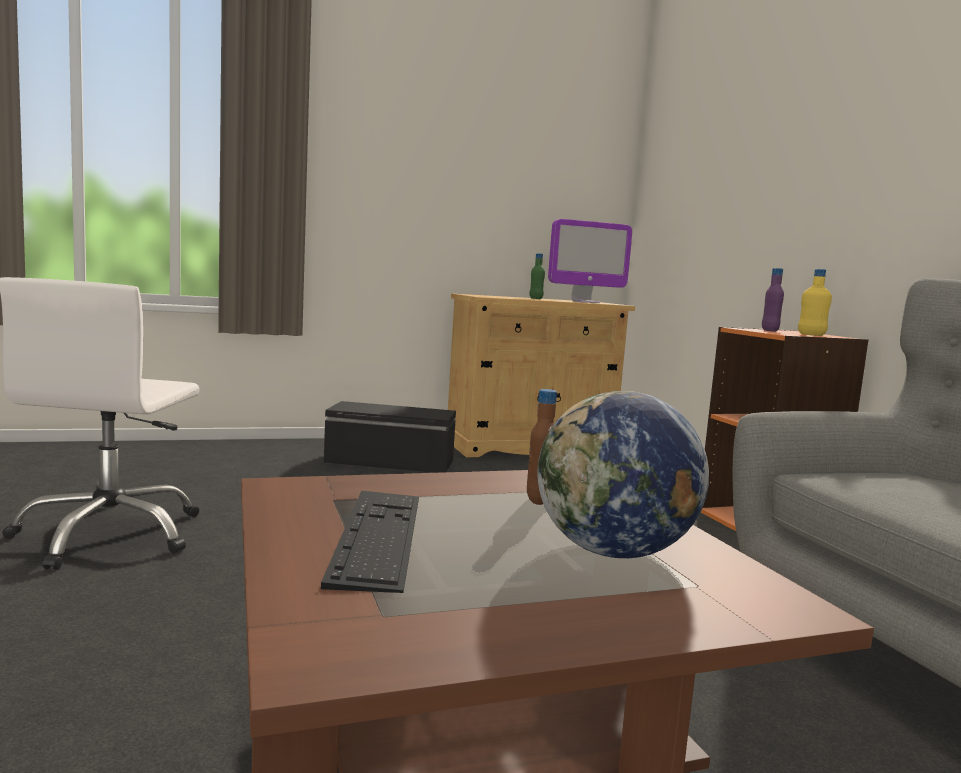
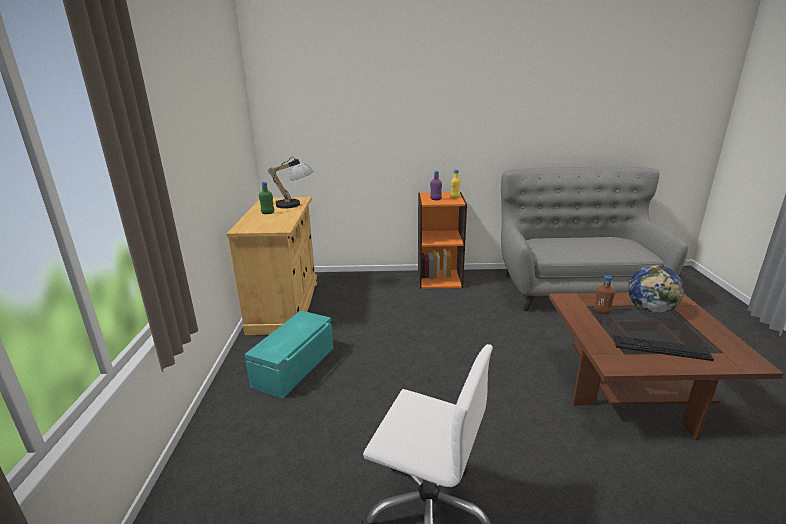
camera: 70 degrees left, 15 degrees up
(389, 461) = (295, 367): black storage box -> turquoise storage box
(585, 302) = (294, 205): monitor -> table lamp

